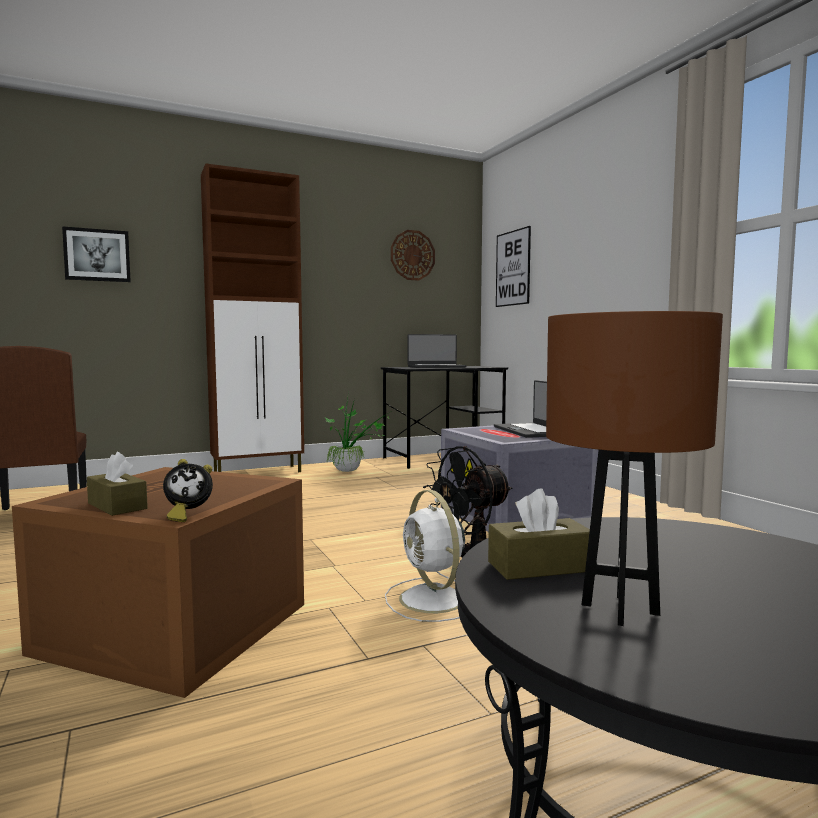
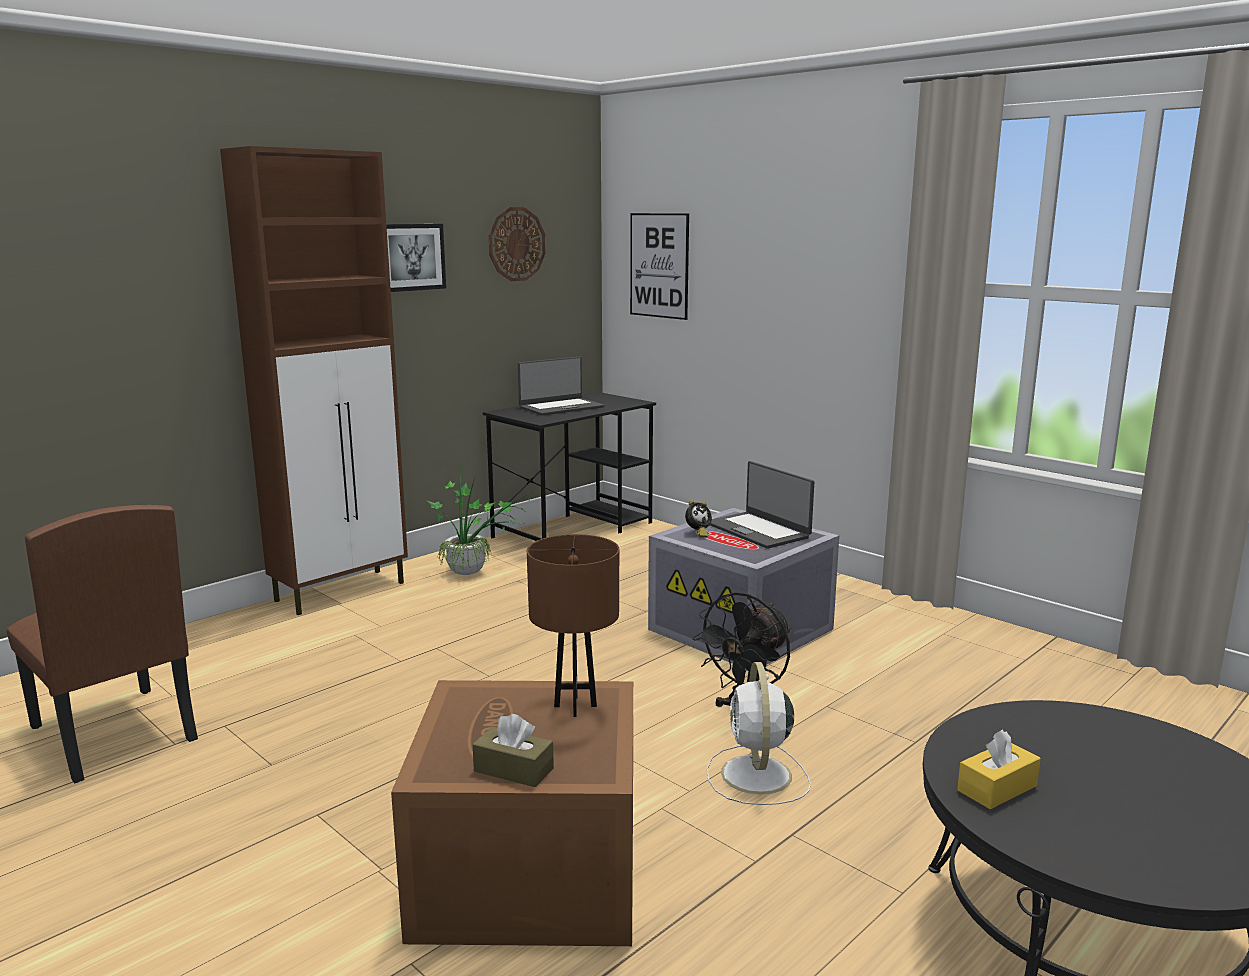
camera: 20 degrees left, 10 degrees up
(97, 255) = (72, 296): picture -> picture (410, 257)
(187, 516) = (613, 772): alarm clock -> alarm clock (697, 533)
(433, 600) = (756, 776): white fan -> white fan turned 45 degrees clockwise
(539, 566) = (997, 788): brown tissue box -> yellow tissue box
(620, 609) = (1087, 825): brown table lamp -> brown table lamp (575, 706)

